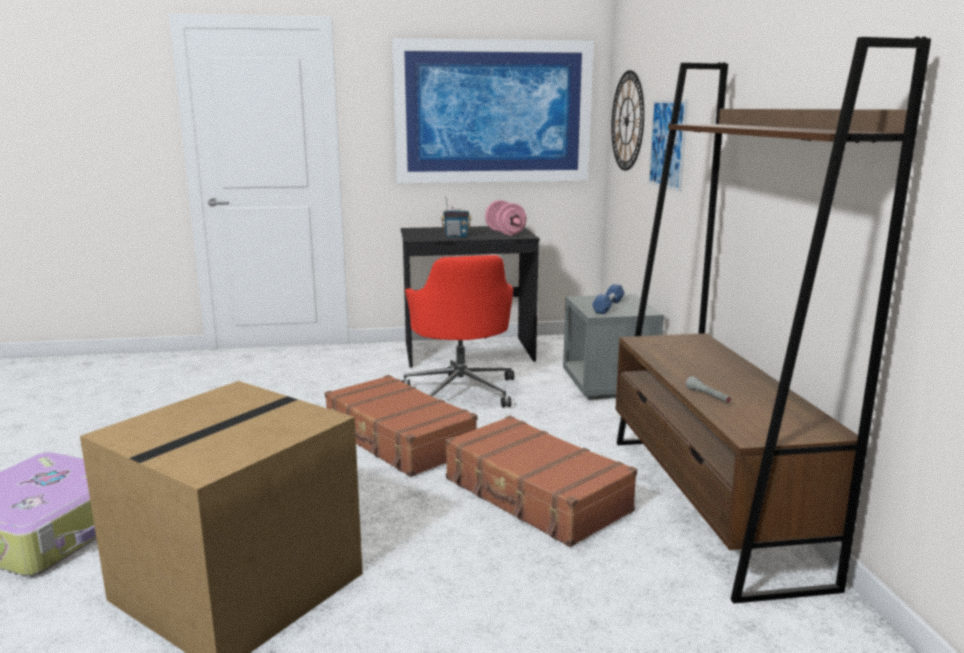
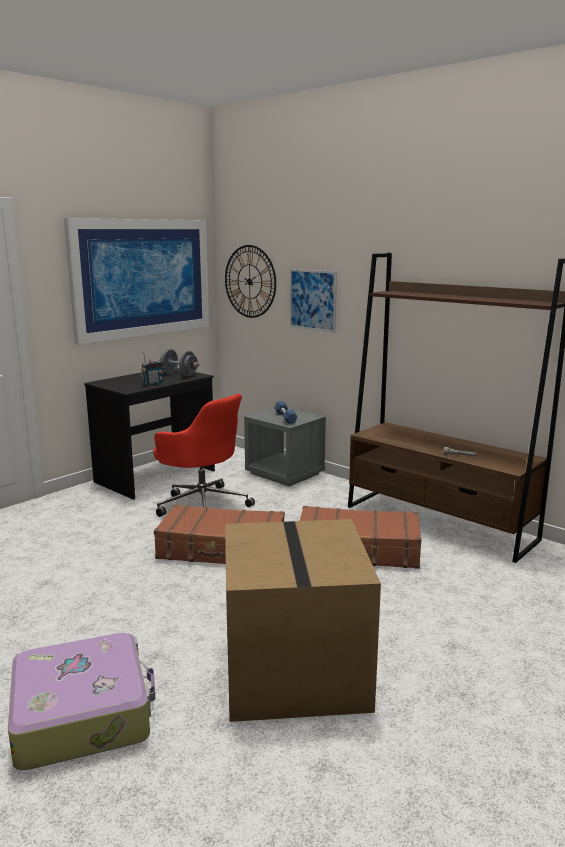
camera: 40 degrees left, 0 degrees up
(505, 233) = (179, 375): pink dumbbell -> grey dumbbell

